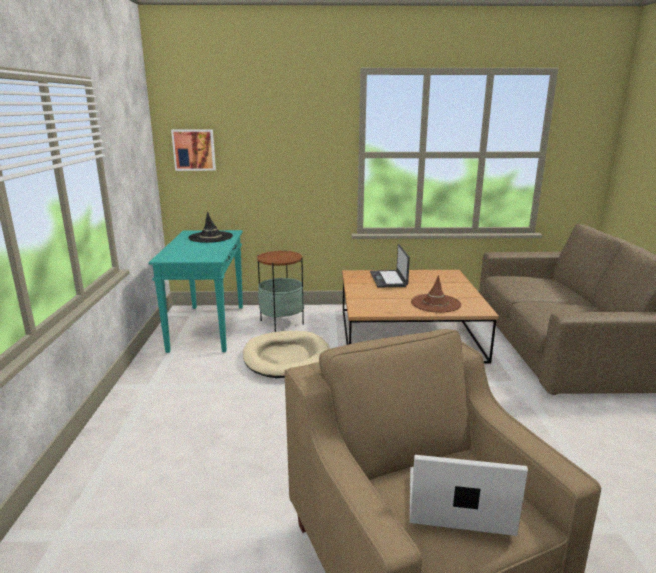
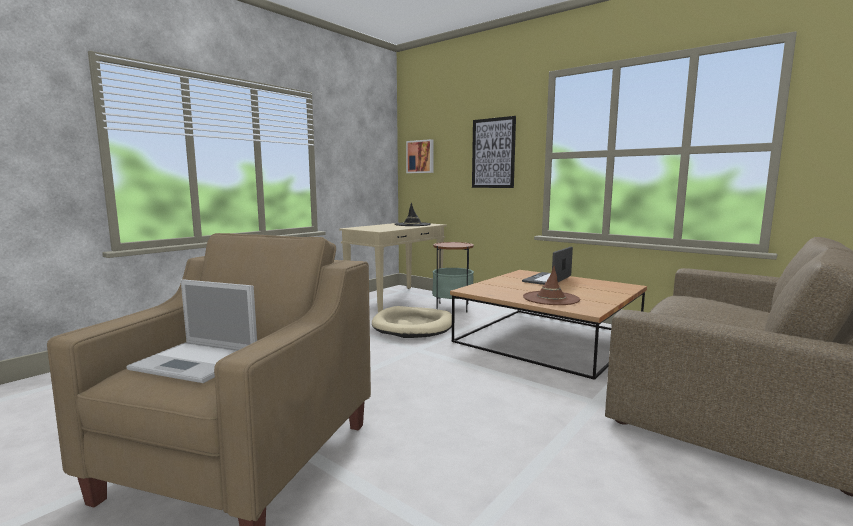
camera: 40 degrees right, 10 degrees down
(207, 328) = (396, 299): turquoise console table -> beige console table
(298, 149) = (493, 153): none -> picture
(456, 502) = (197, 362): laptop -> laptop turned 150 degrees clockwise

